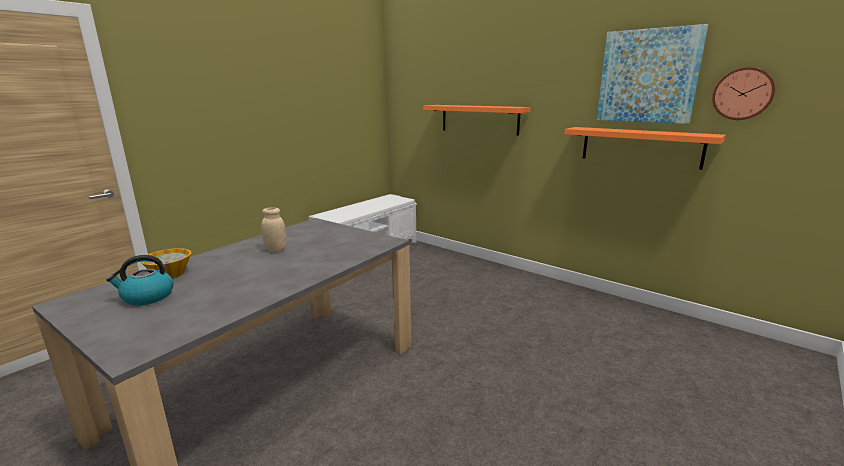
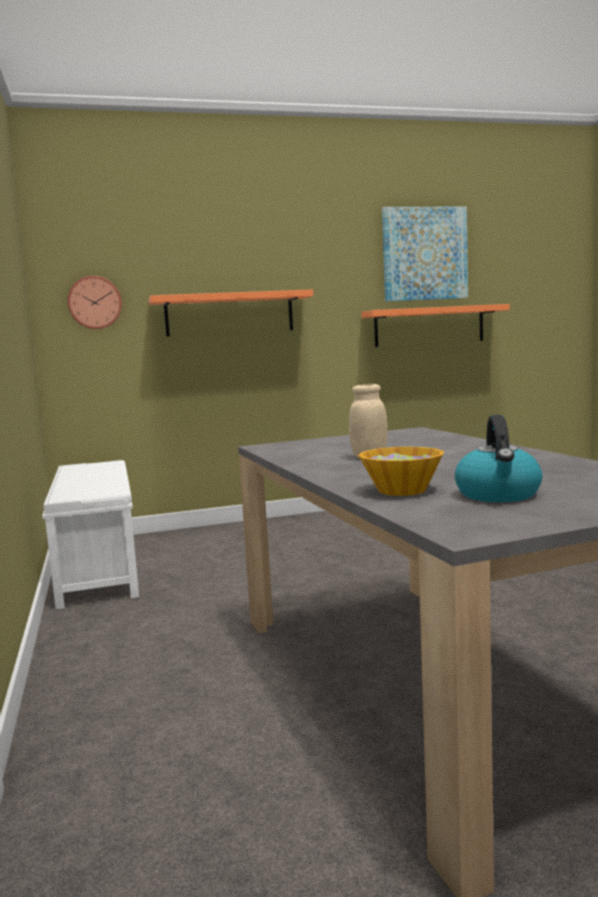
camera: 55 degrees left, 10 degrees down
(743, 94) = (498, 269): wall clock -> wall clock (95, 302)

